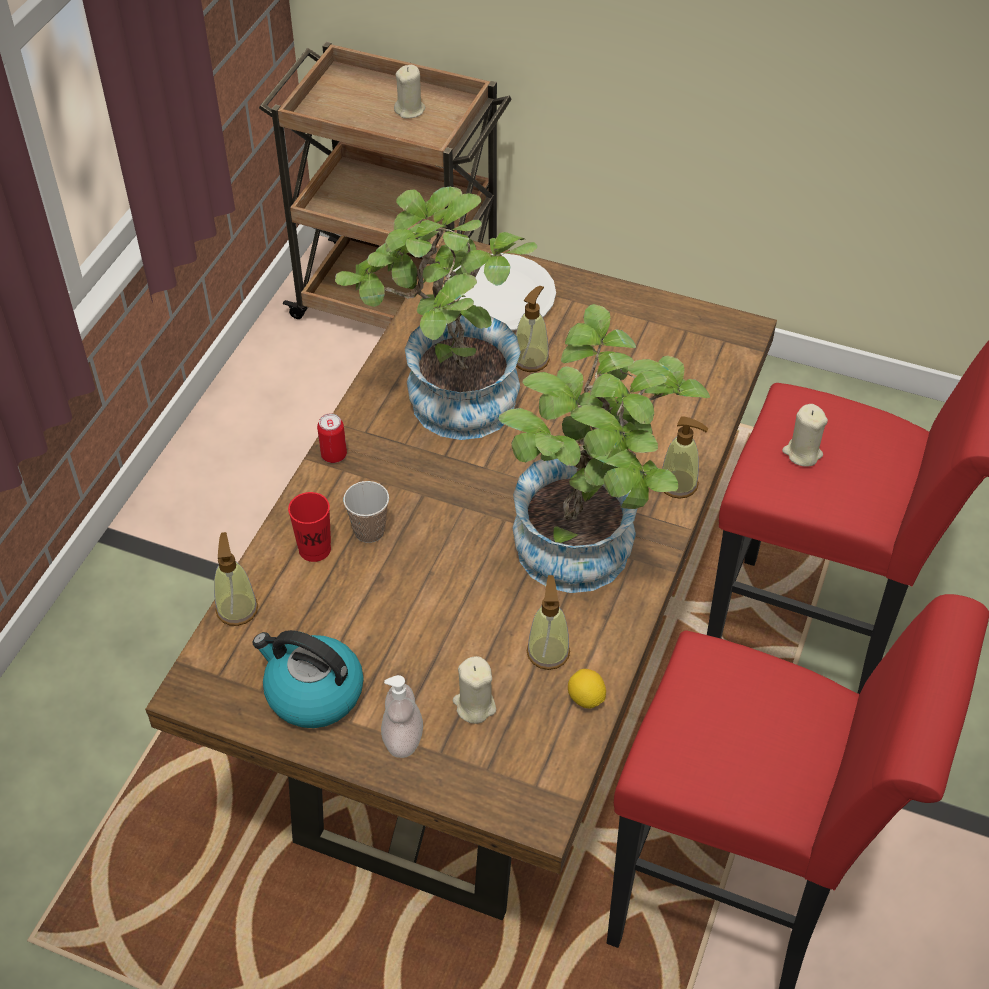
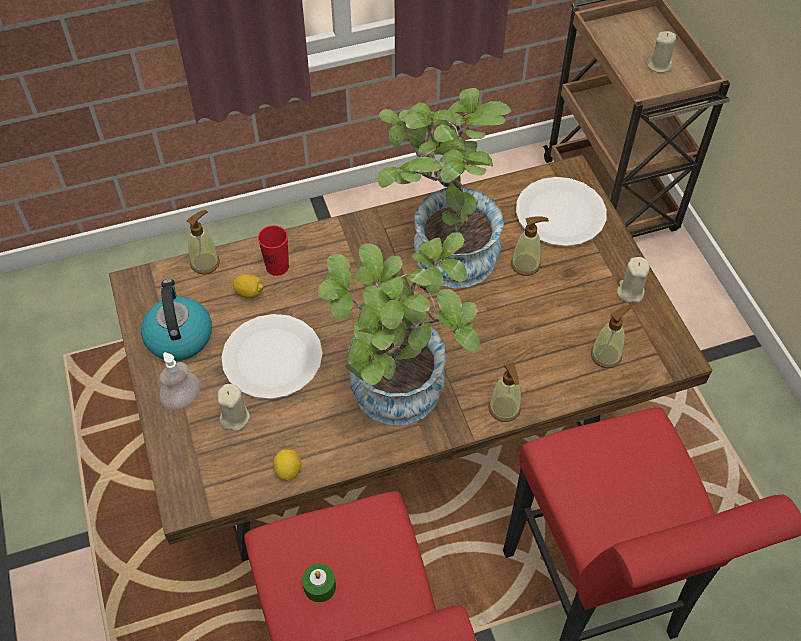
camera: 50 degrees right, 5 degrees up
(324, 594) = (249, 293): none -> lemon
(334, 455) = (352, 227): can -> none
(369, 531) = (313, 281): cup -> none
(432, 626) = (273, 358): none -> white plate
(548, 652) = (305, 428): soap dispenser -> soap dispenser (606, 355)
(746, 753) = (319, 586): none -> green candle
(802, 453) = (603, 461): beige candle -> beige candle (630, 291)

